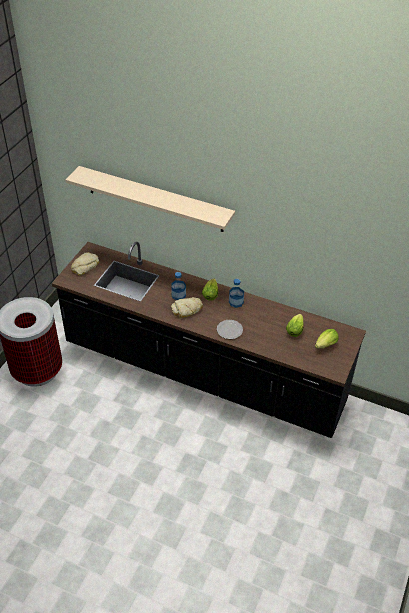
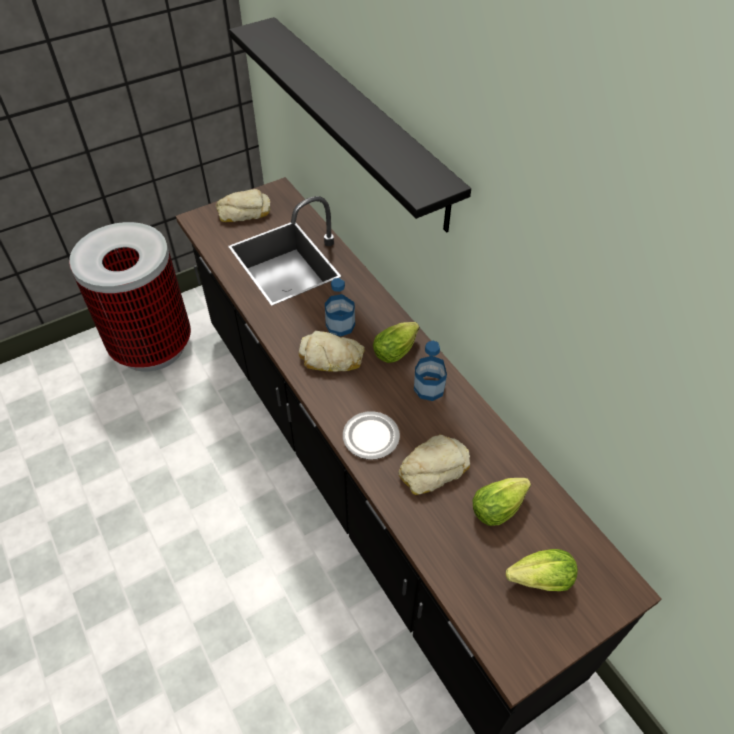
camera: 35 degrees right, 5 degrees up
(155, 199) = (359, 119): beige shelf -> black shelf
(261, 329) = (432, 468): none -> bread

